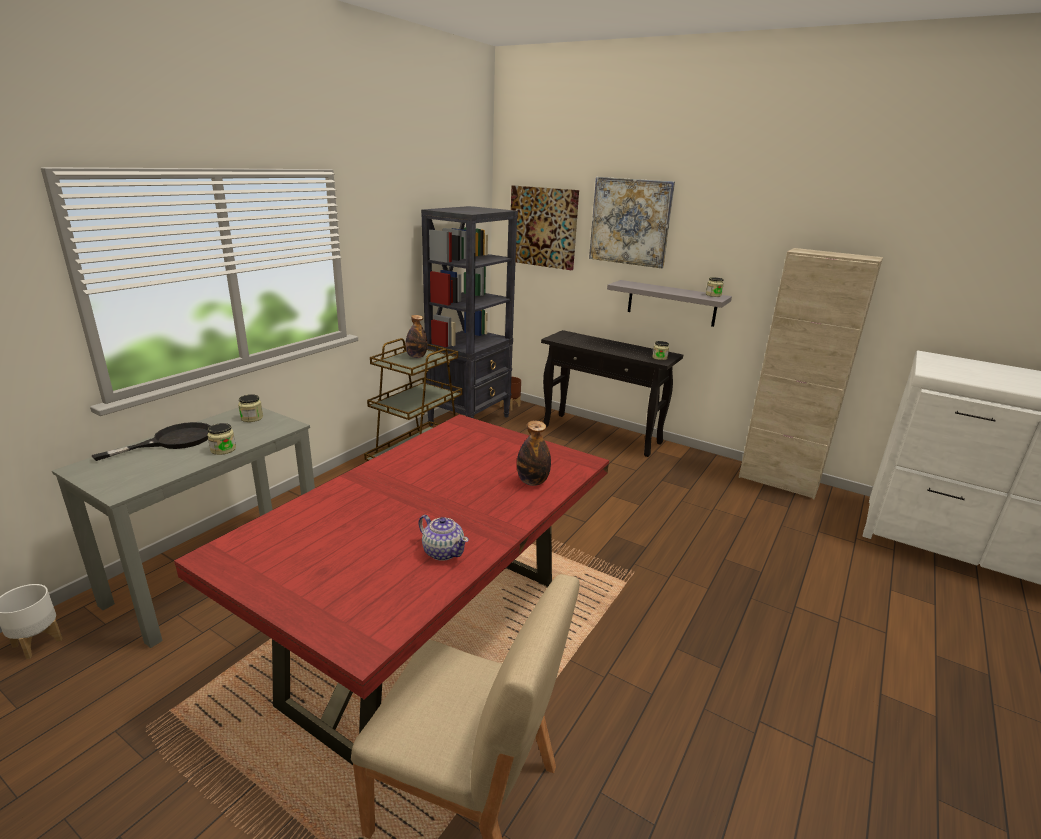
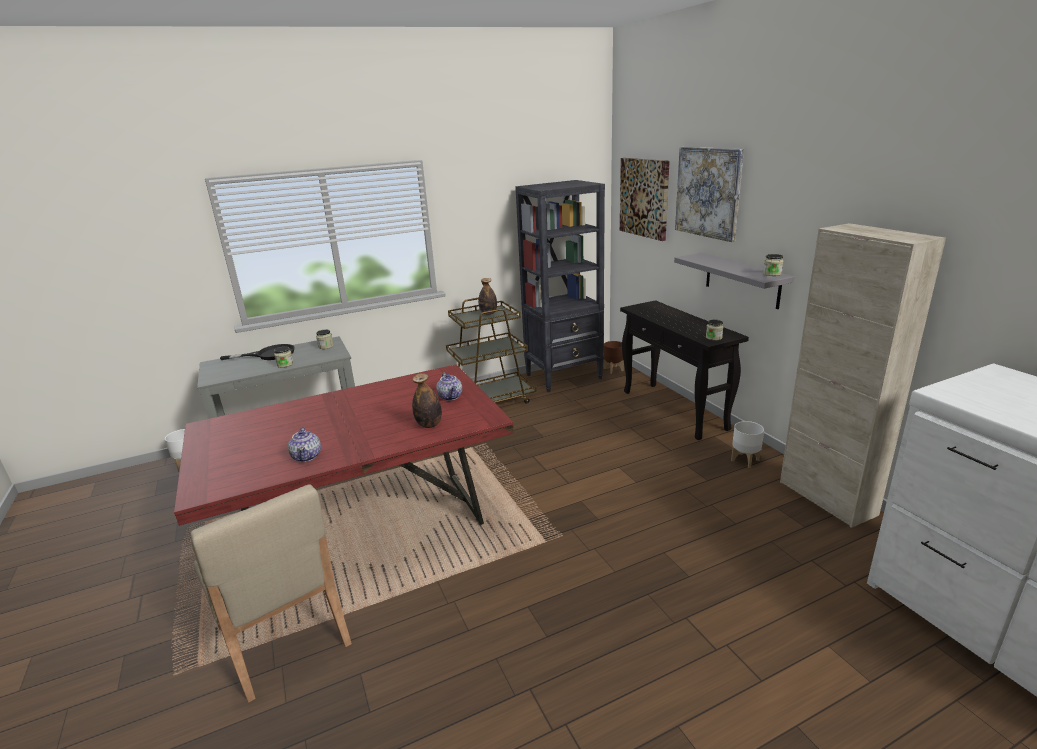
camera: 35 degrees right, 0 degrees up
(509, 448) = (451, 397): none -> teapot
(698, 465) = (745, 460): none -> white planter

